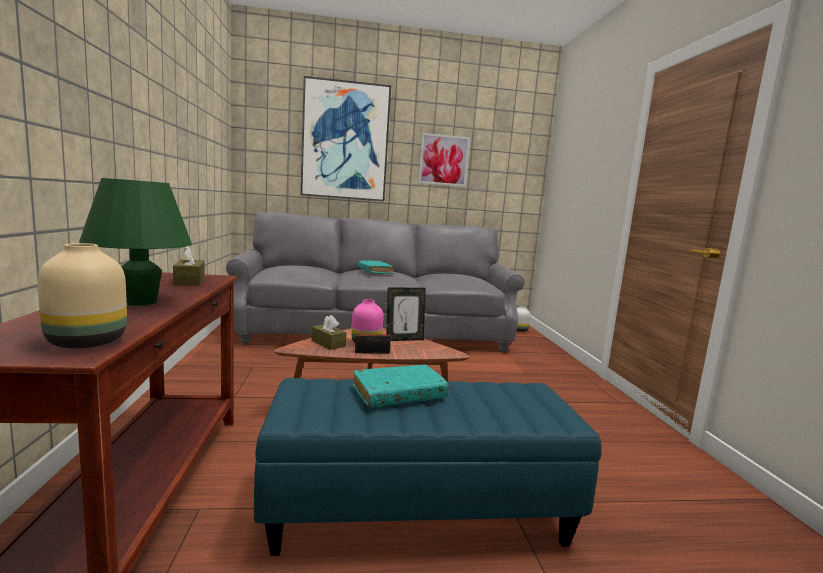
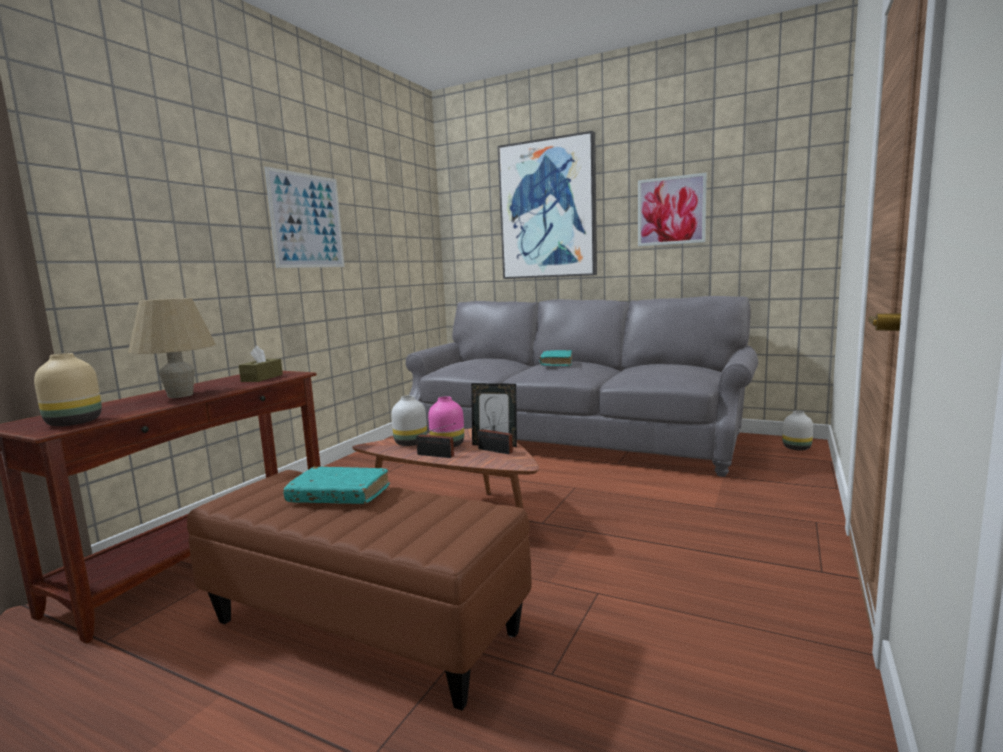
camera: 35 degrees right, 0 degrees up
(140, 302) = (180, 395): green table lamp -> beige table lamp
(160, 108) = (307, 221): none -> picture
(328, 343) = (410, 443): brown tissue box -> white vase
(415, 344) = (497, 451): none -> radio
(418, 512) = (365, 627): blue ottoman -> brown ottoman

